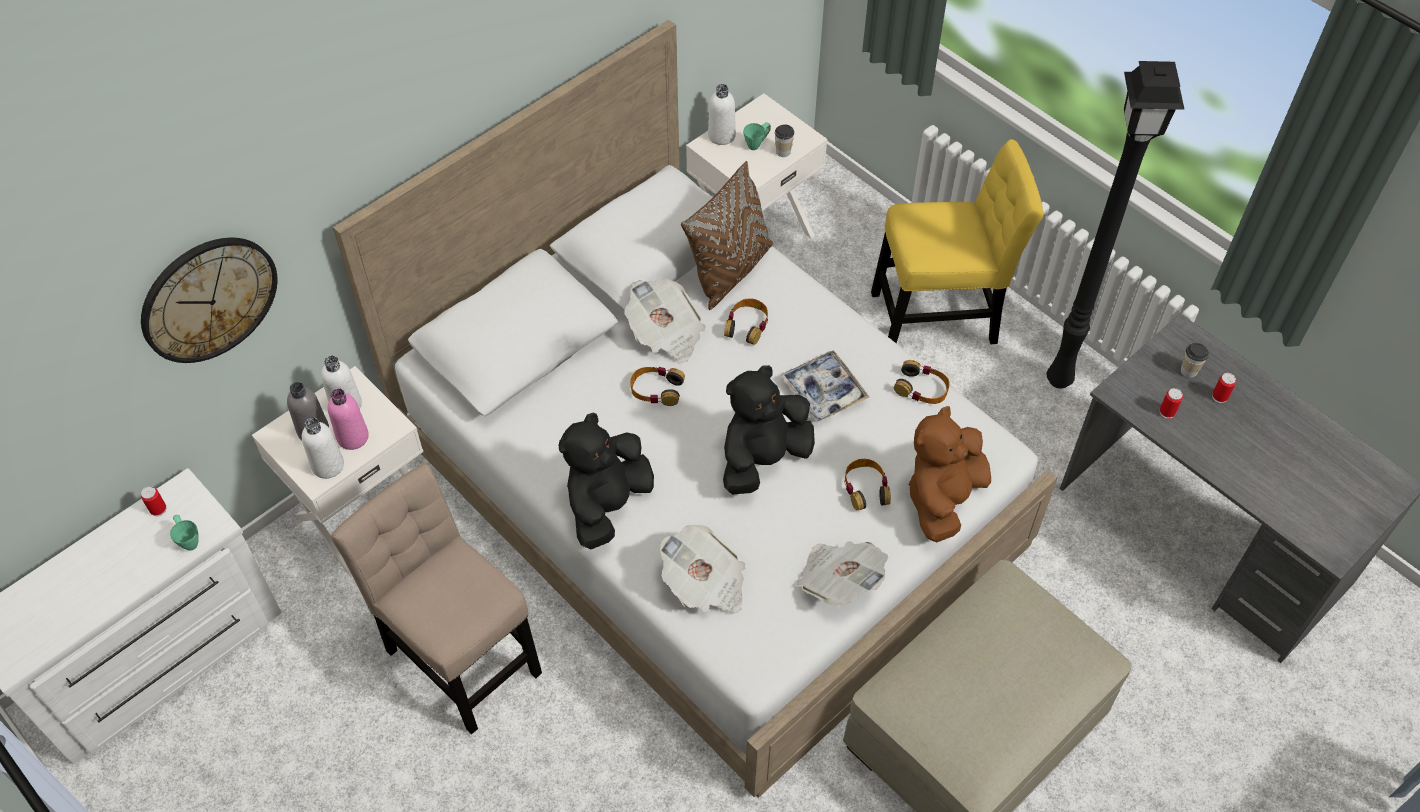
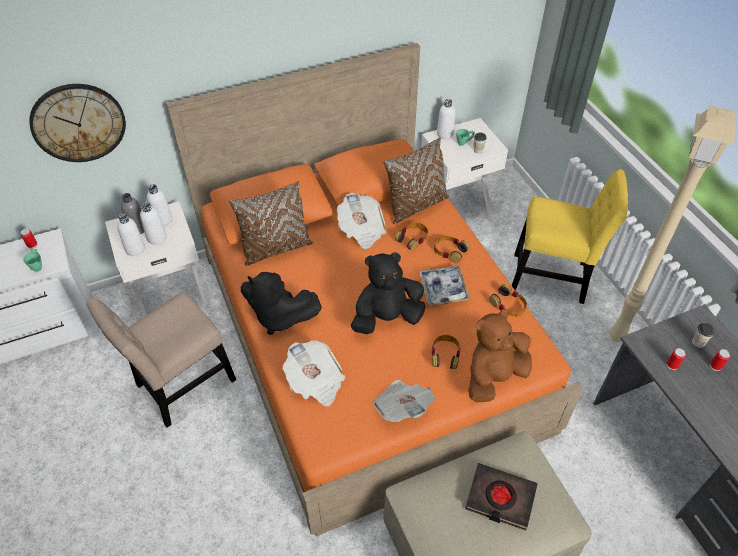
camera: 20 degrees right, 5 degrees down
(352, 437) = (156, 237): pink bottle -> white bottle
(459, 654) = (181, 386): beige chair -> beige chair turned 105 degrees counterclockwise
(550, 401) = (276, 249): none -> brown pillow
(607, 505) = (279, 317): black plush toy -> black plush toy turned 120 degrees counterclockwise
(656, 389) = (341, 259): headphones -> headphones (449, 251)
(710, 489) = (369, 337): white bed -> orange bed
(1007, 658) = (500, 498): none -> black book
(1060, 378) = (618, 336): black floor lamp -> beige floor lamp

